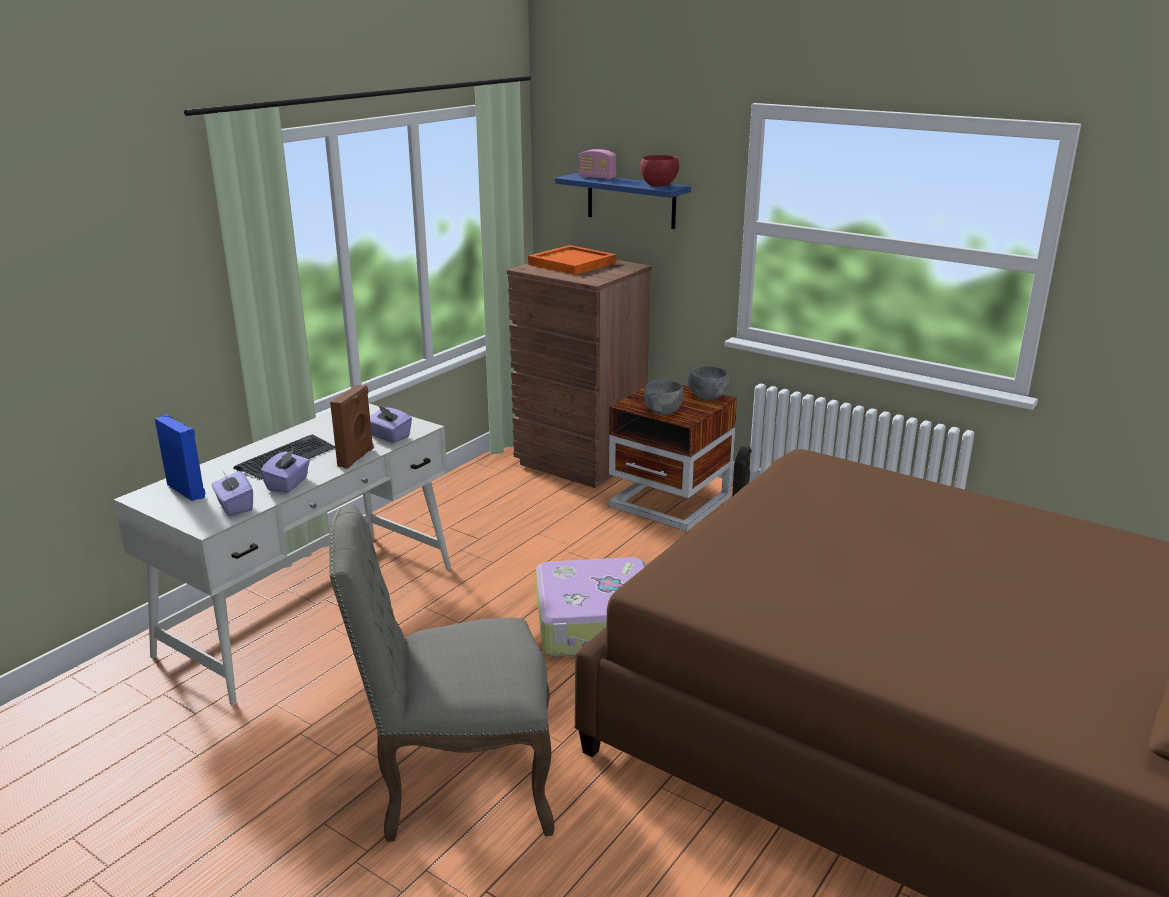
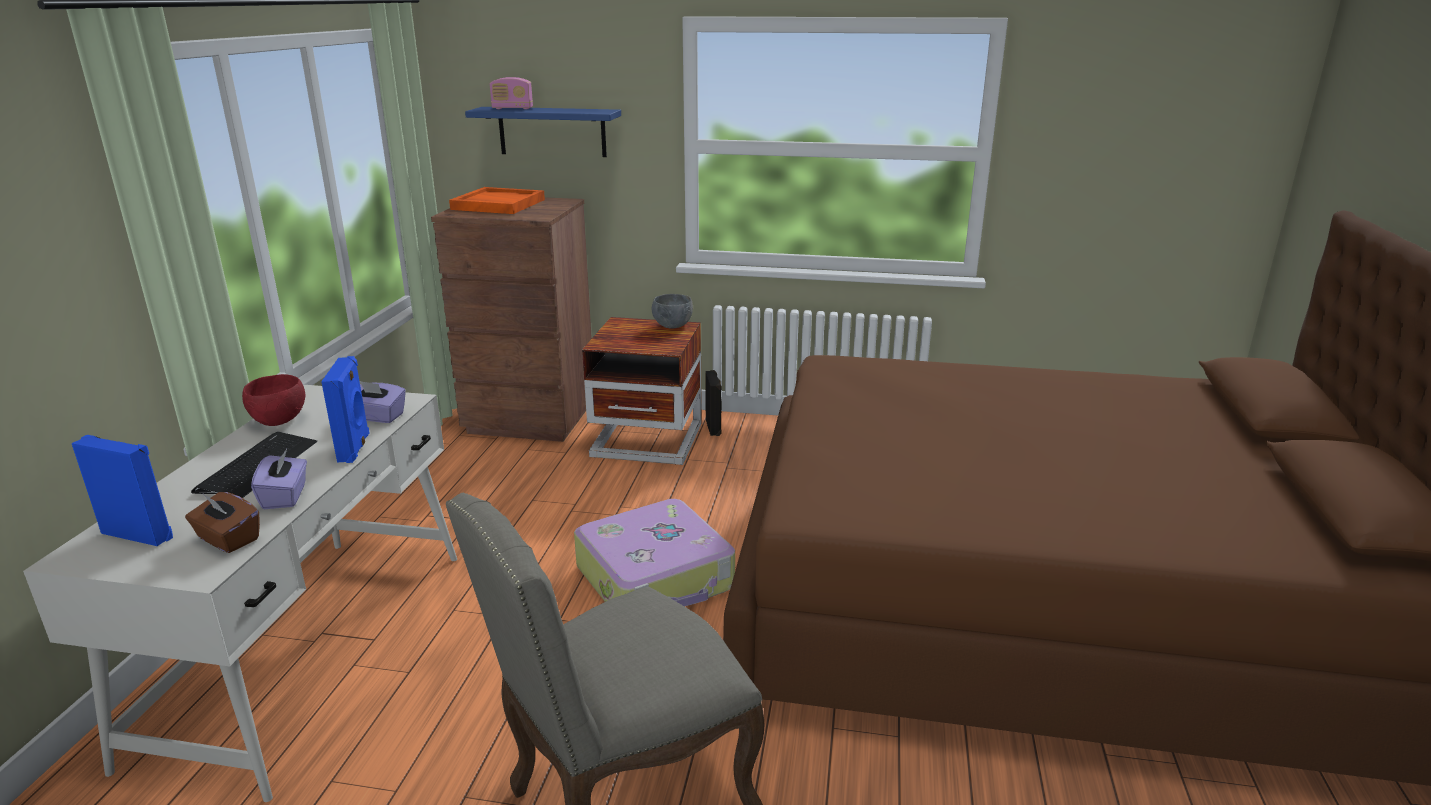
camera: 25 degrees left, 0 degrees up
(234, 506) = (227, 539): purple tissue box -> brown tissue box
(357, 458) = (355, 448): brown speaker -> blue speaker
(659, 186) = (589, 111): red bowl -> red bowl (280, 421)
(663, 412) = (641, 346): grey bowl -> none

